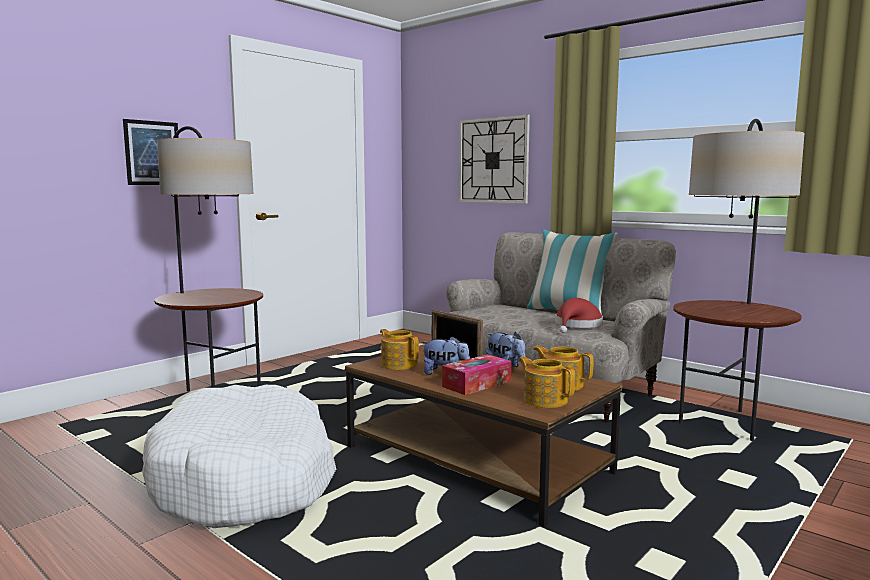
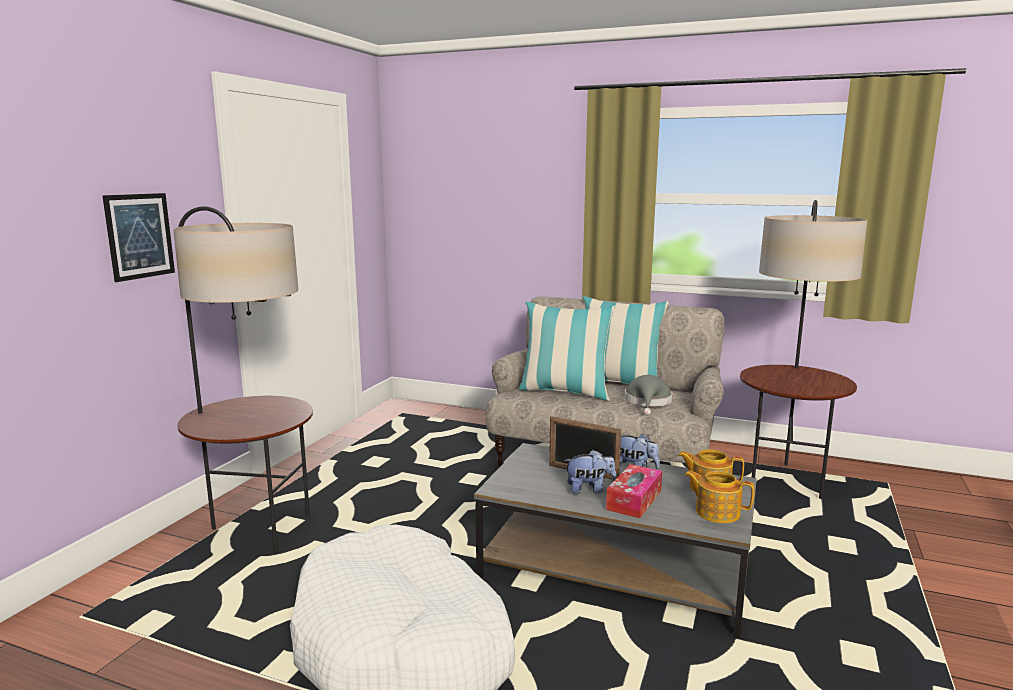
camera: 20 degrees left, 5 degrees up
(399, 364) = (529, 482): teapot -> none
(477, 461) = (617, 569): brown coffee table -> grey coffee table
(493, 160) = (507, 215): wall clock -> none
(507, 314) = (565, 392): none -> pillow
(577, 325) = (648, 402): red hat -> grey hat

